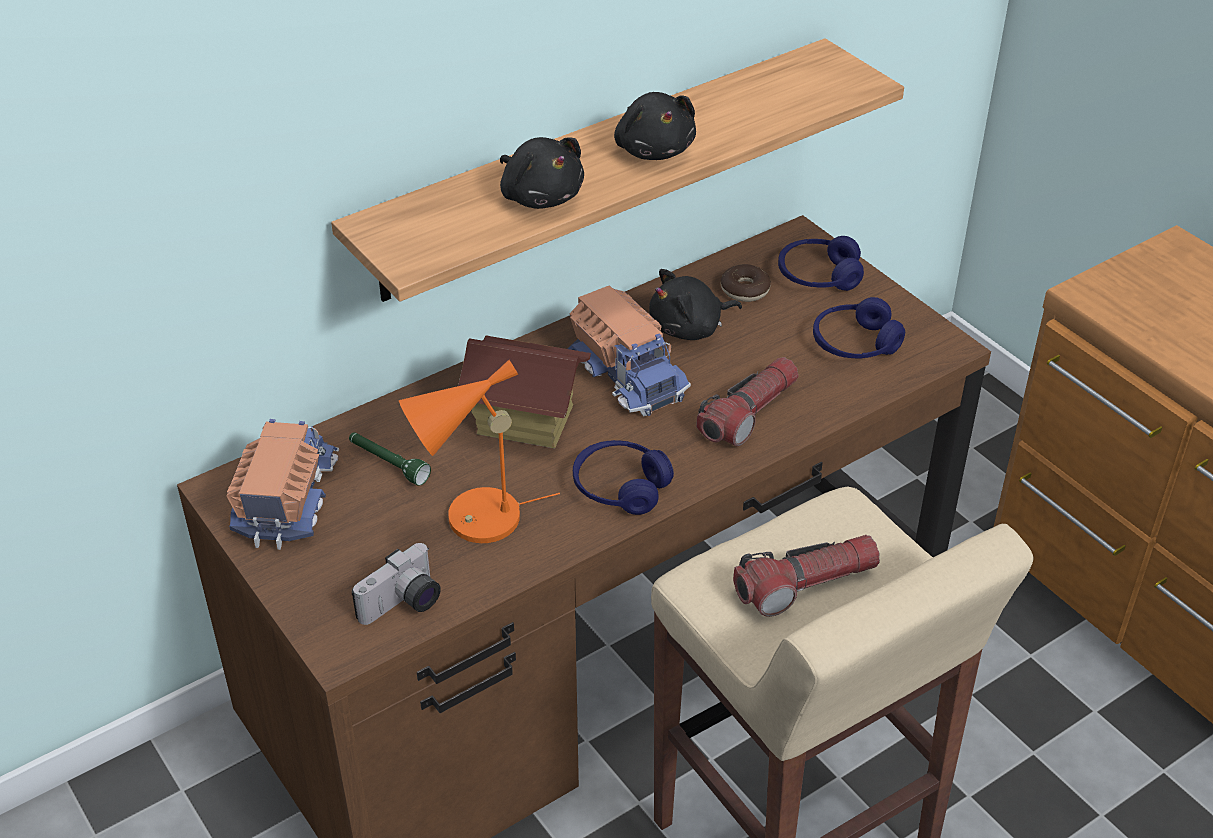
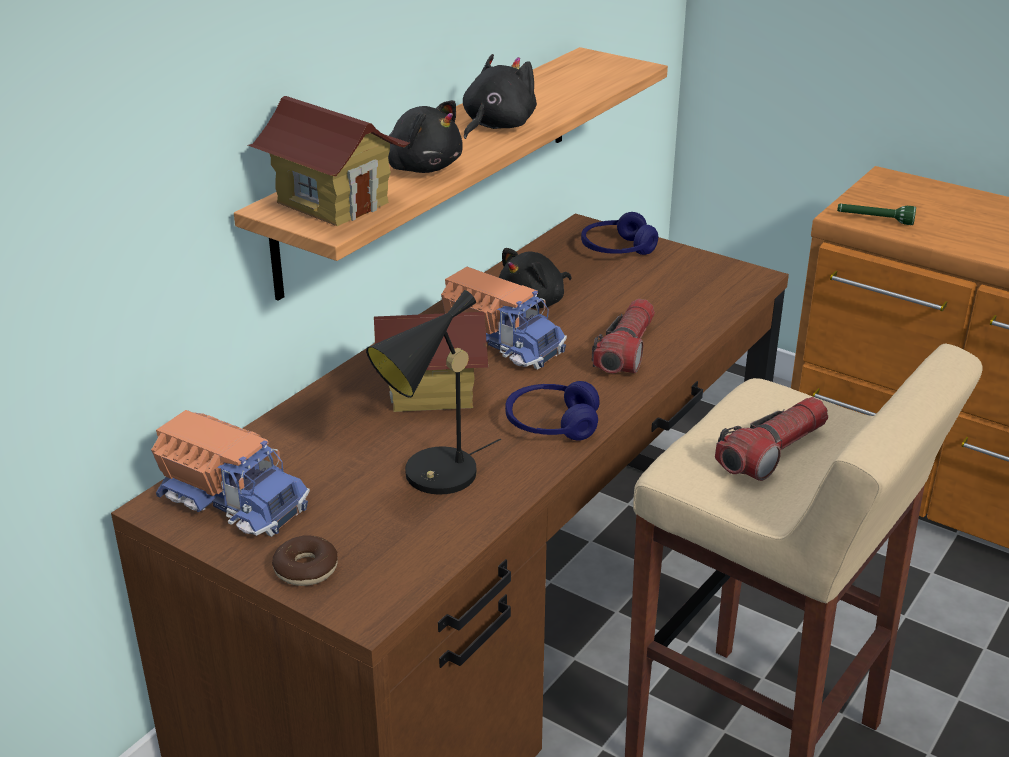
camera: 20 degrees left, 10 degrees down
(285, 498) = (234, 499): toy truck -> toy truck turned 135 degrees clockwise
(388, 464) = (321, 451): green flashlight -> green flashlight (874, 220)
(403, 605) = (406, 559): camera -> none
(428, 229) = (333, 203): none -> toy house
(473, 522) = (433, 479): orange table lamp -> black table lamp
(654, 149) = (496, 126): black plush toy -> black plush toy turned 105 degrees counterclockwise
(745, 290) = (563, 268): donut -> donut (306, 569)
(855, 344) = (679, 288): blue headphones -> none

